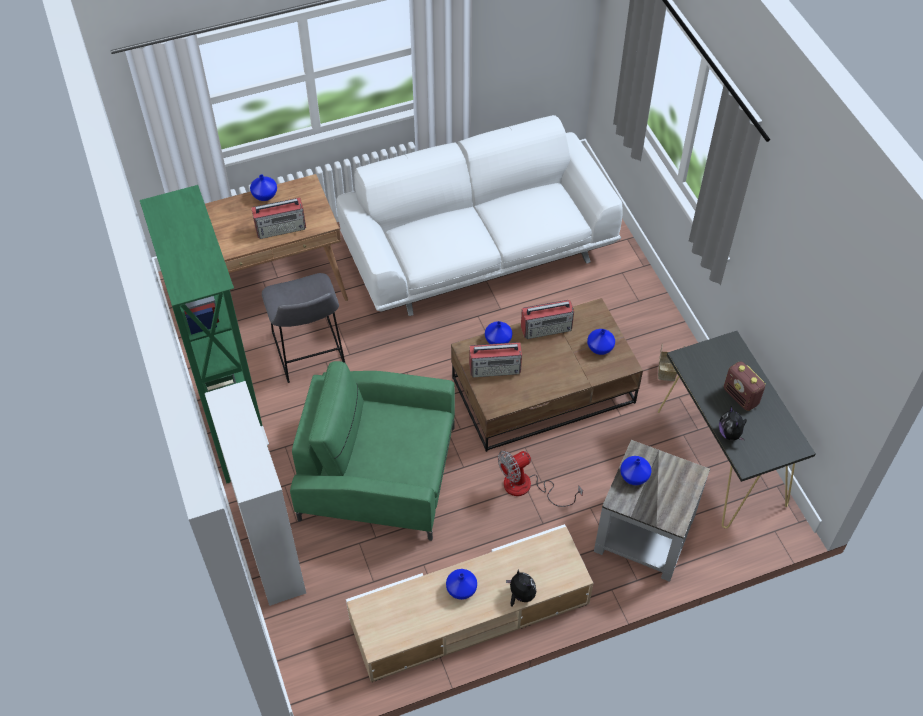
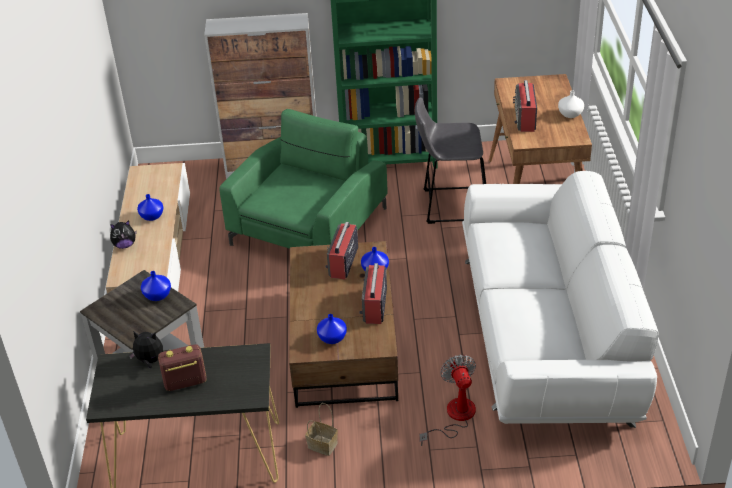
camera: 110 degrees right, 15 degrees down
(265, 195) = (570, 114): blue vase -> white vase
(527, 487) = (245, 309): fan -> fan (454, 417)

